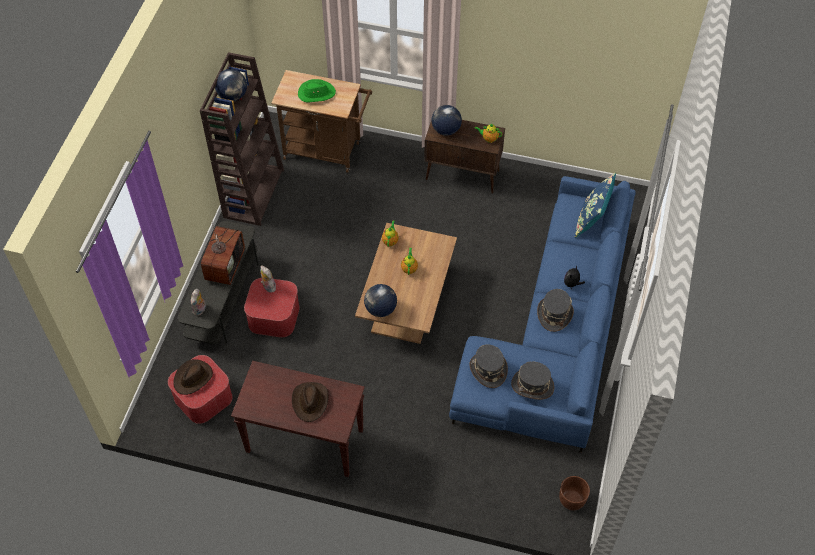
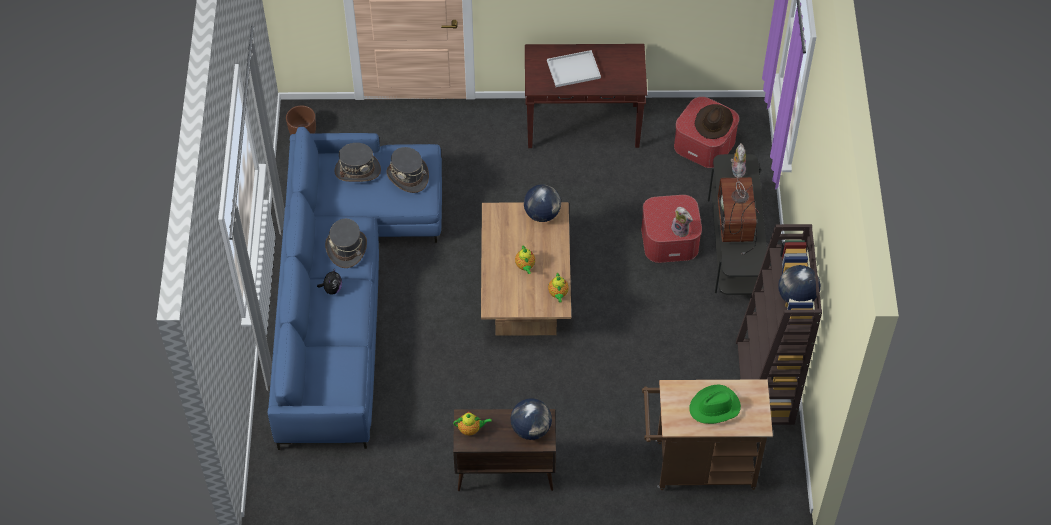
camera: 165 degrees right, 0 degrees up
(310, 402) = (572, 70): brown hat -> white tray
(591, 220) = (319, 375): blue pillow -> none

